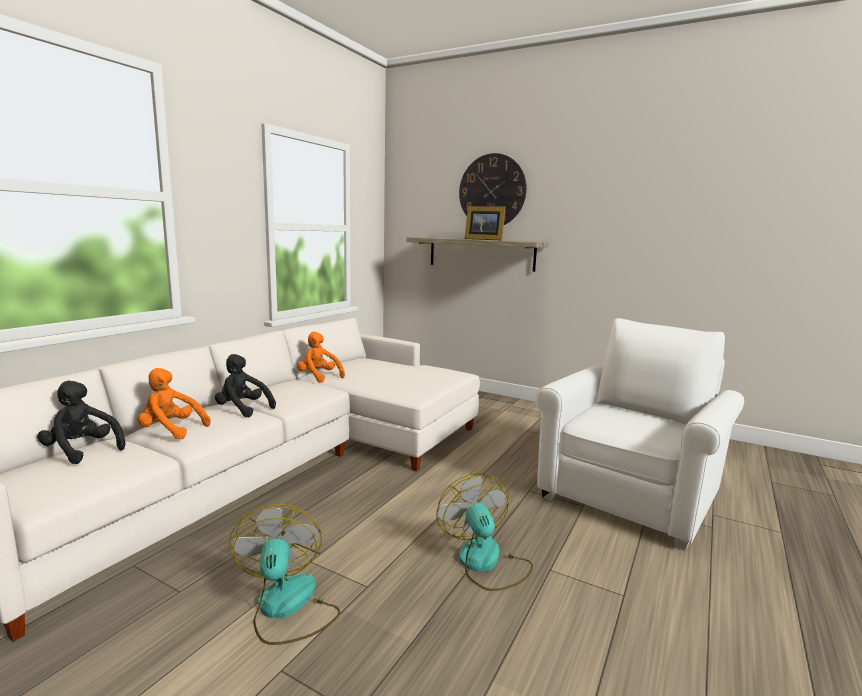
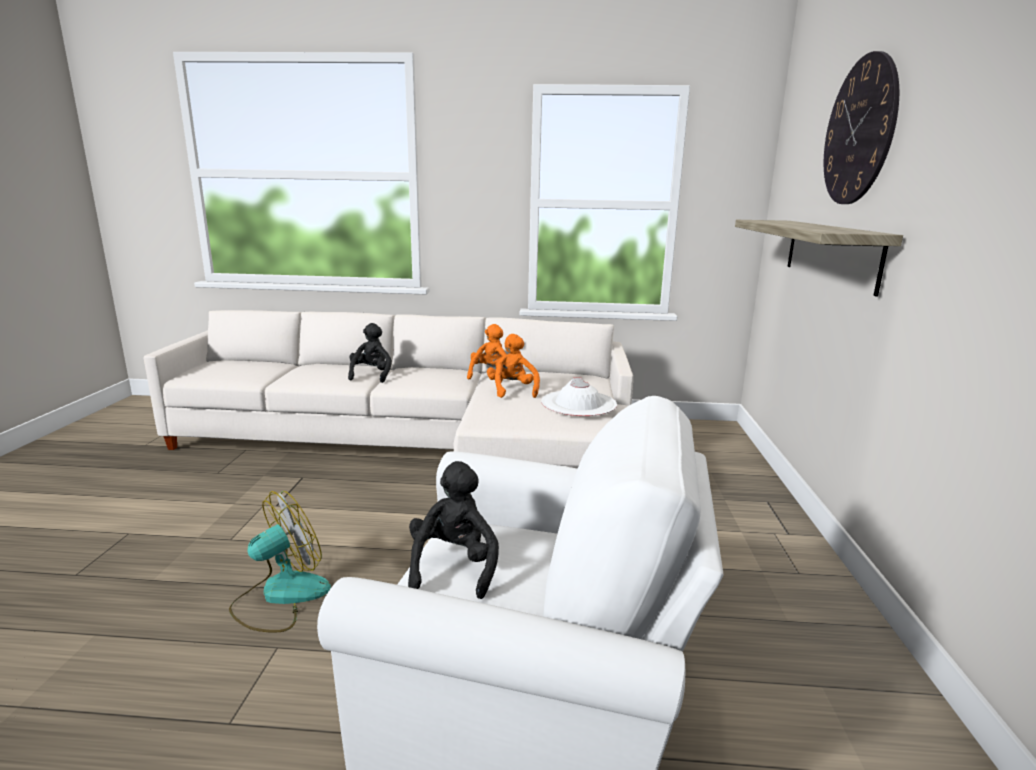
camera: 65 degrees right, 5 degrees up
(82, 451) = (257, 362): black plush toy -> black plush toy (454, 567)
(171, 430) = (305, 370): orange plush toy -> orange plush toy (512, 390)
(287, 608) = (199, 514): fan -> none
(419, 369) = (578, 403): none -> white hat
(483, 239) = (810, 226): picture frame -> none

